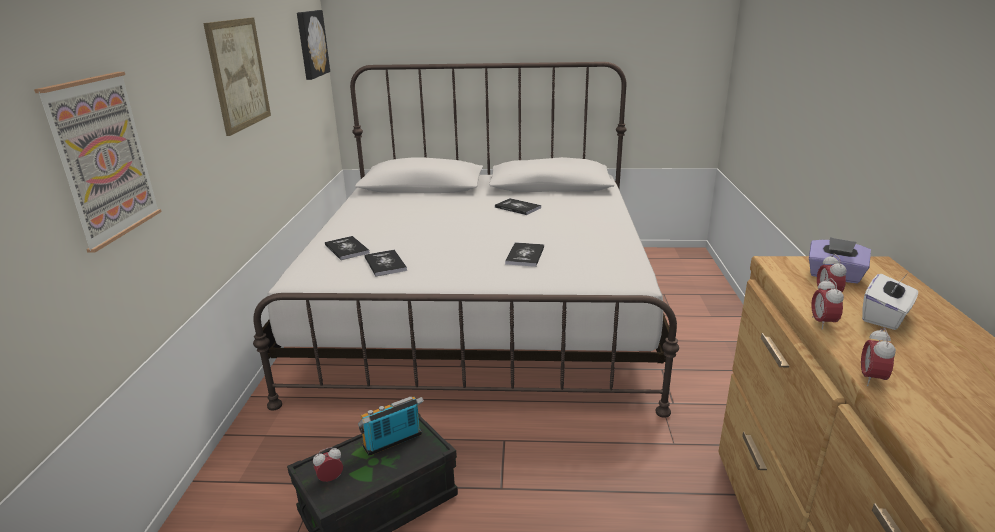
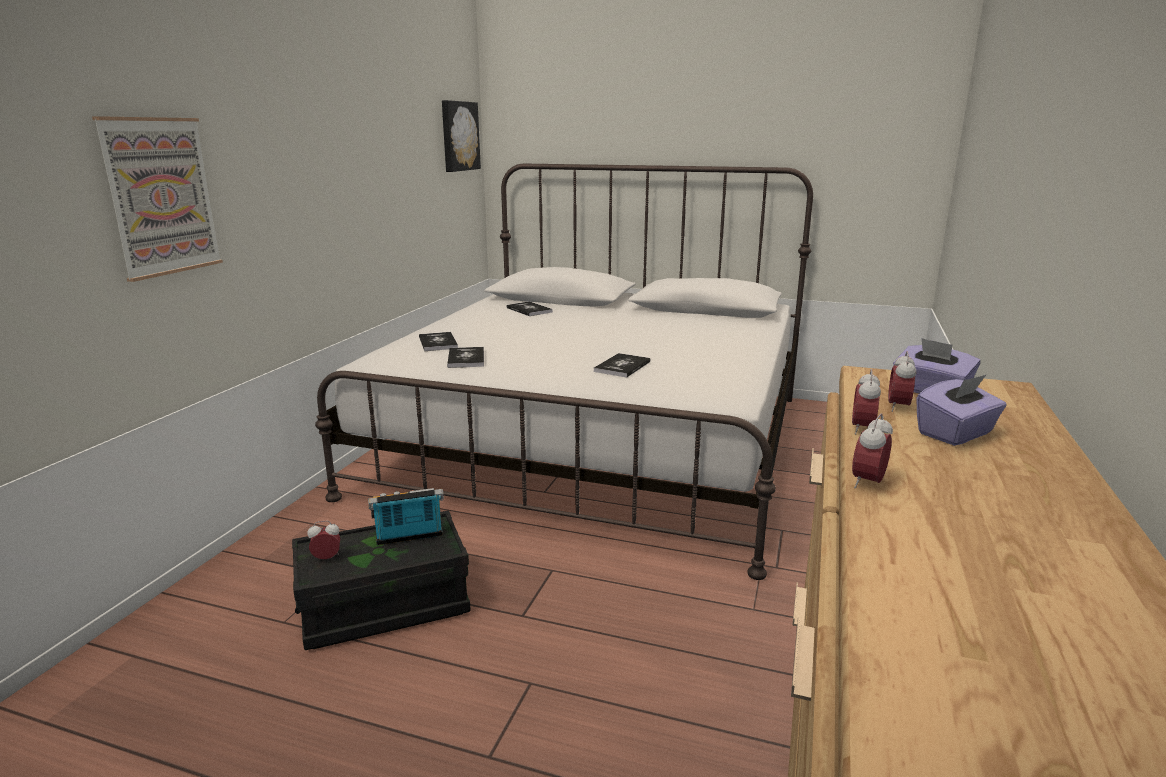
camera: 15 degrees right, 5 degrees down
(239, 74) = (350, 149): picture -> none
(517, 207) = (650, 325): book -> book (529, 310)
(885, 317) = (956, 434): white tissue box -> purple tissue box

